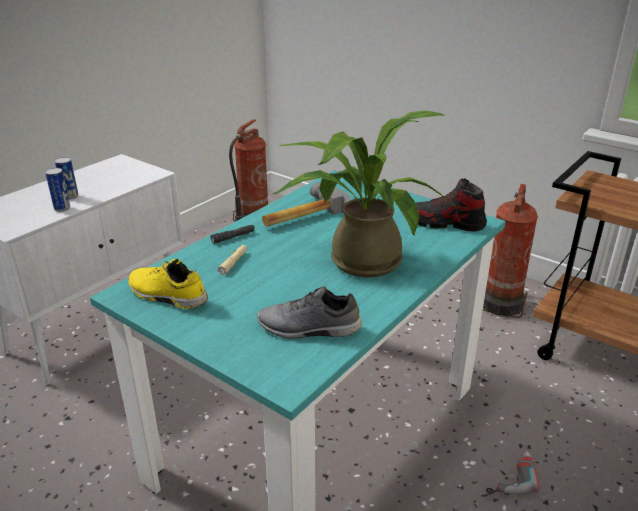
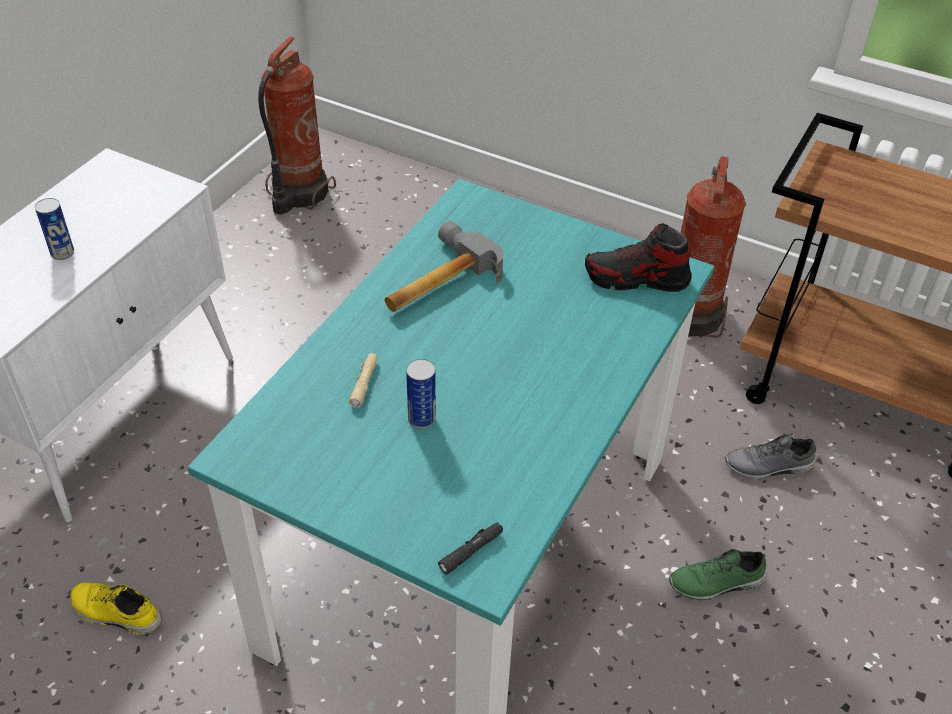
camera: 10 degrees left, 15 degrees up
(62, 208) = (60, 280): can -> can (422, 419)
(166, 296) = (291, 453): yellow shoe -> yellow shoe (115, 614)
(233, 237) = (349, 334): black flashlight -> black flashlight (471, 551)
(308, 329) = (492, 490): grey shoe -> grey shoe (769, 467)
(358, 258) = (530, 358): potted plant -> none
(506, 477) = (716, 584): power drill -> green shoe

